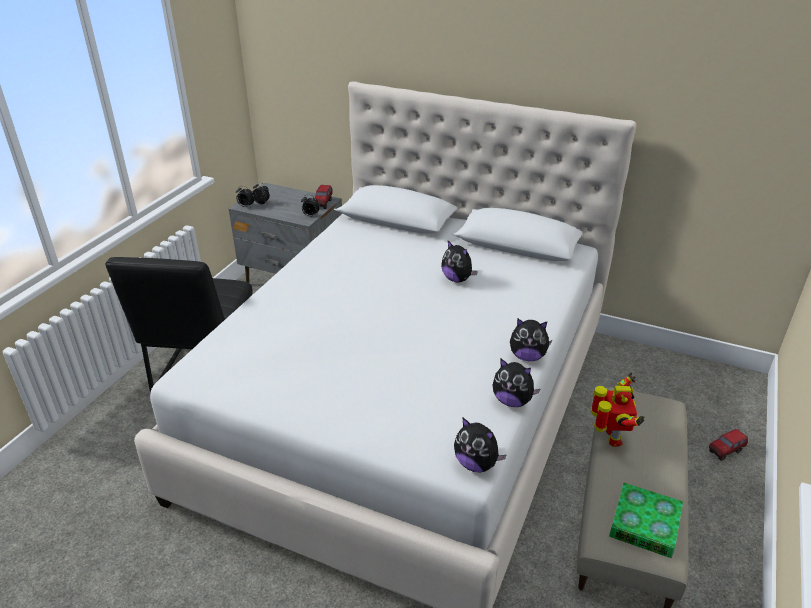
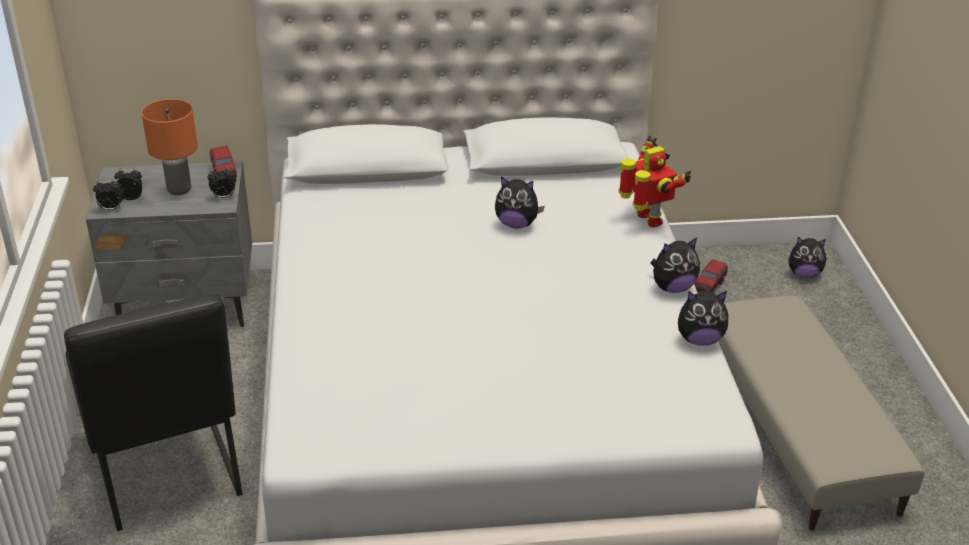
camera: 30 degrees left, 0 degrees up
(290, 205) = (178, 190): none -> orange table lamp
(476, 464) = (722, 415): plush toy -> plush toy (804, 274)
(611, 438) = (760, 358): toy robot -> toy robot (647, 220)
(644, 524) = (854, 430): book -> none
(725, 451) = (846, 337): toy truck -> toy truck (710, 287)

